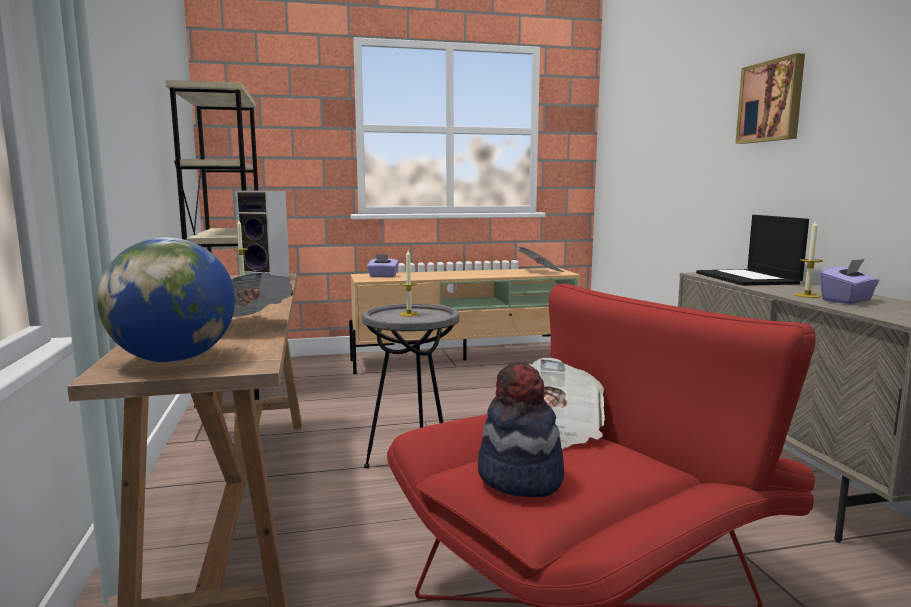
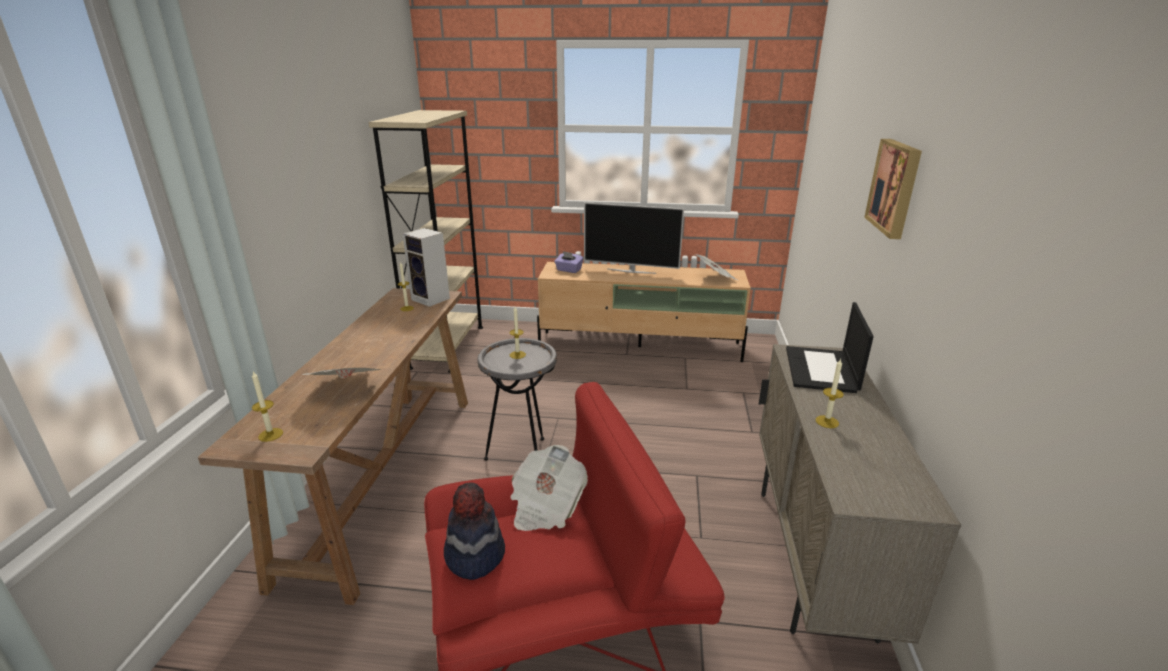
camera: 20 degrees right, 15 degrees up
(174, 360) = (270, 434): globe -> candle
(451, 273) = (631, 271): none -> television
(847, 301) = (851, 441): purple tissue box -> none

